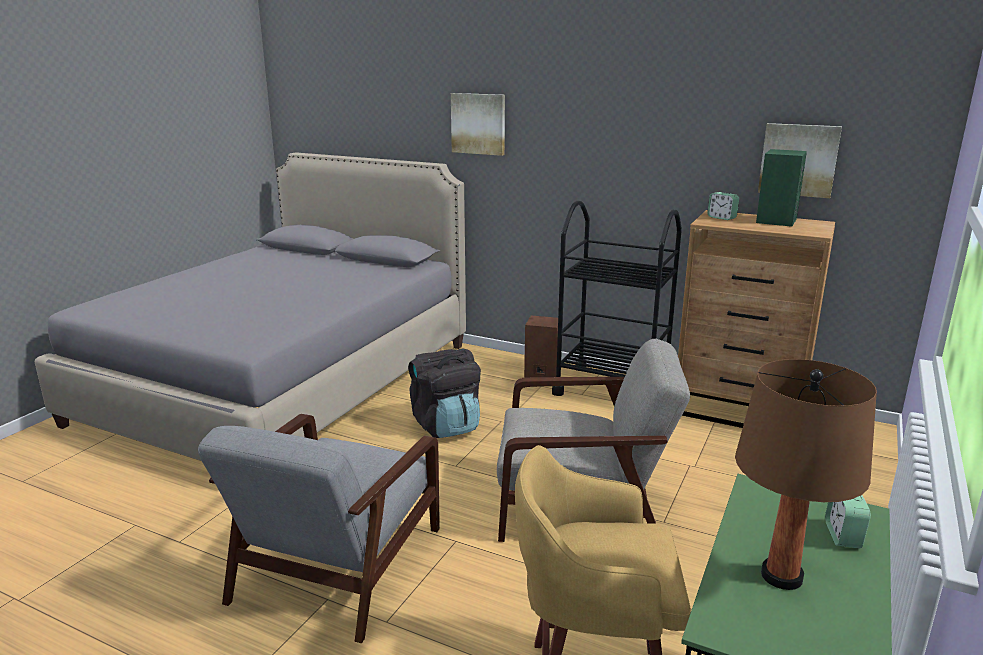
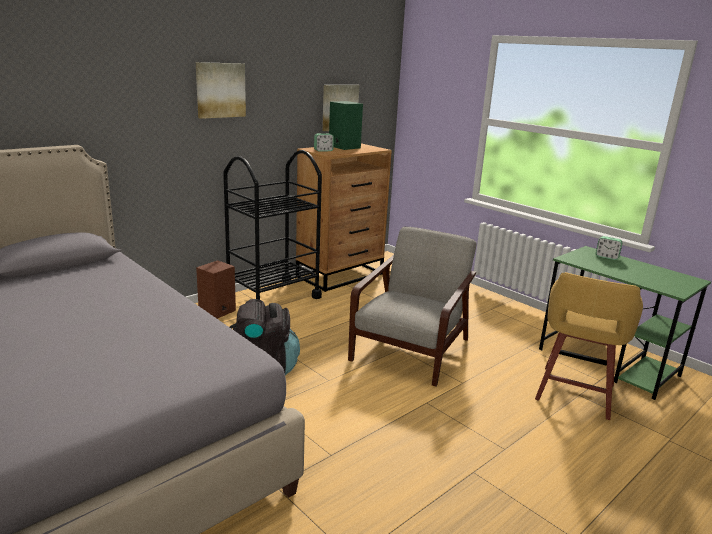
camera: 70 degrees left, 0 degrees up
(336, 567) = (435, 461): grey armchair -> none
(478, 123) = (106, 98): picture -> picture (220, 90)
(781, 576) = (638, 273): brown table lamp -> none

